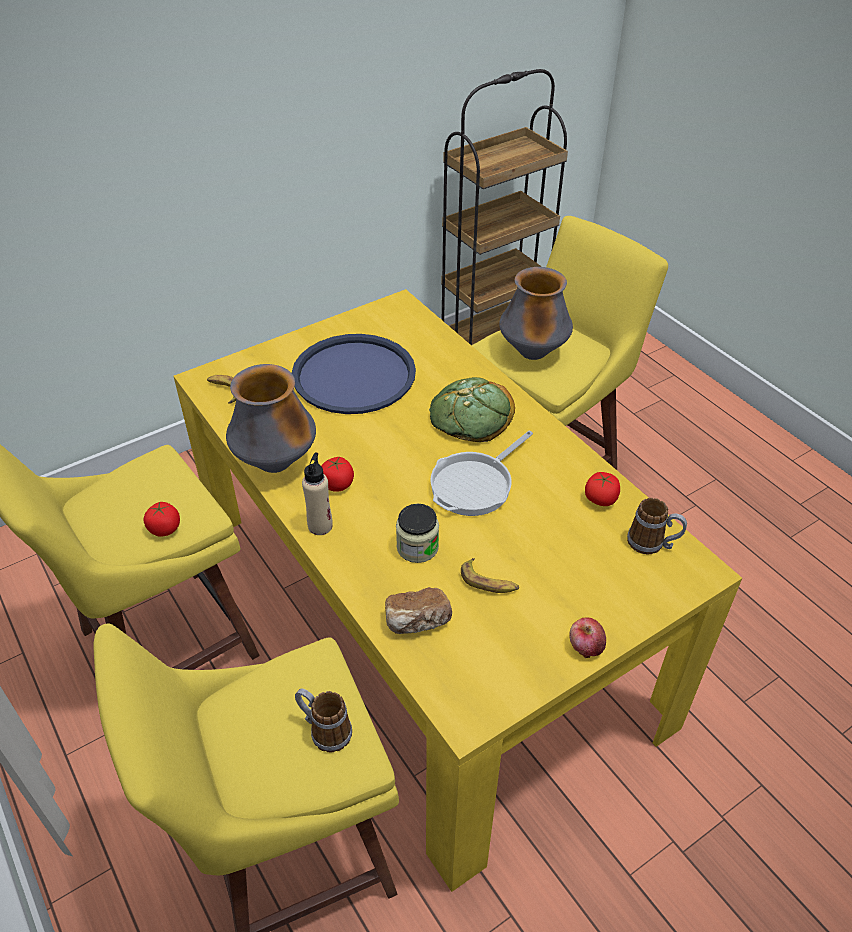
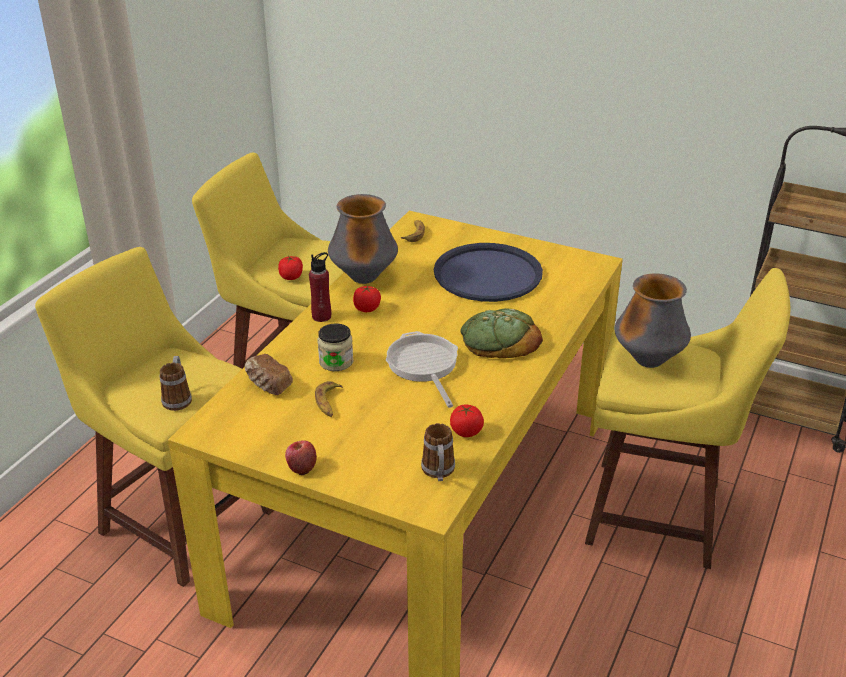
camera: 60 degrees right, 10 degrees down
(320, 526) = (321, 316): beige bottle -> red bottle
(475, 484) = (423, 366): frying pan -> frying pan turned 60 degrees clockwise

